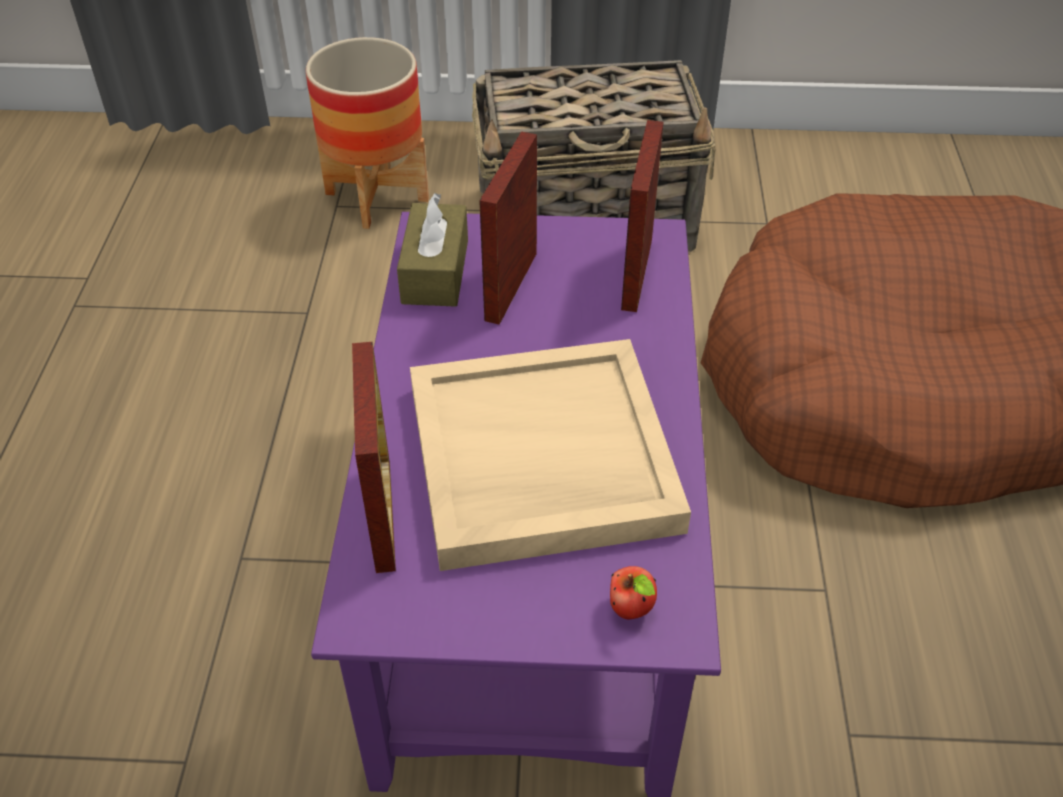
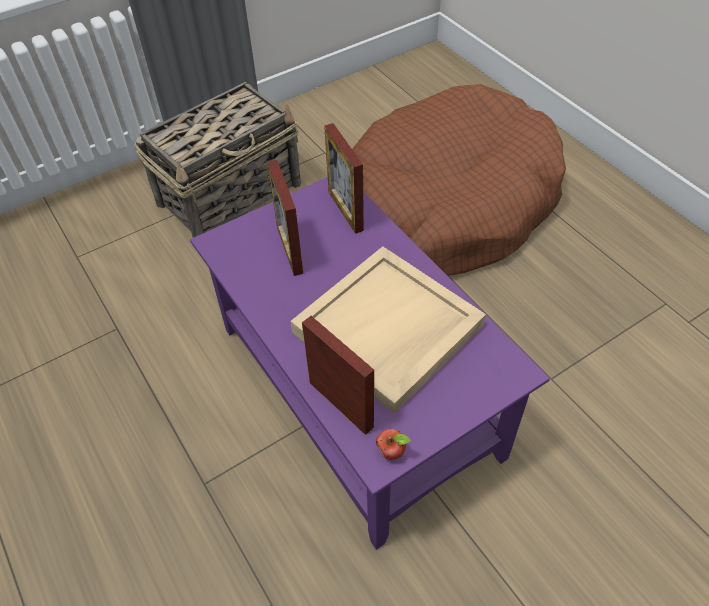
camera: 35 degrees left, 5 degrees up
(377, 196) = (98, 239): planter -> none
(435, 271) = (242, 263): brown tissue box -> none
(632, 610) = (493, 375): apple -> apple (392, 452)

